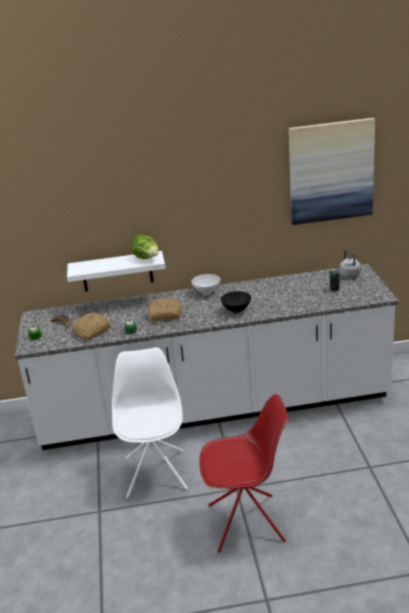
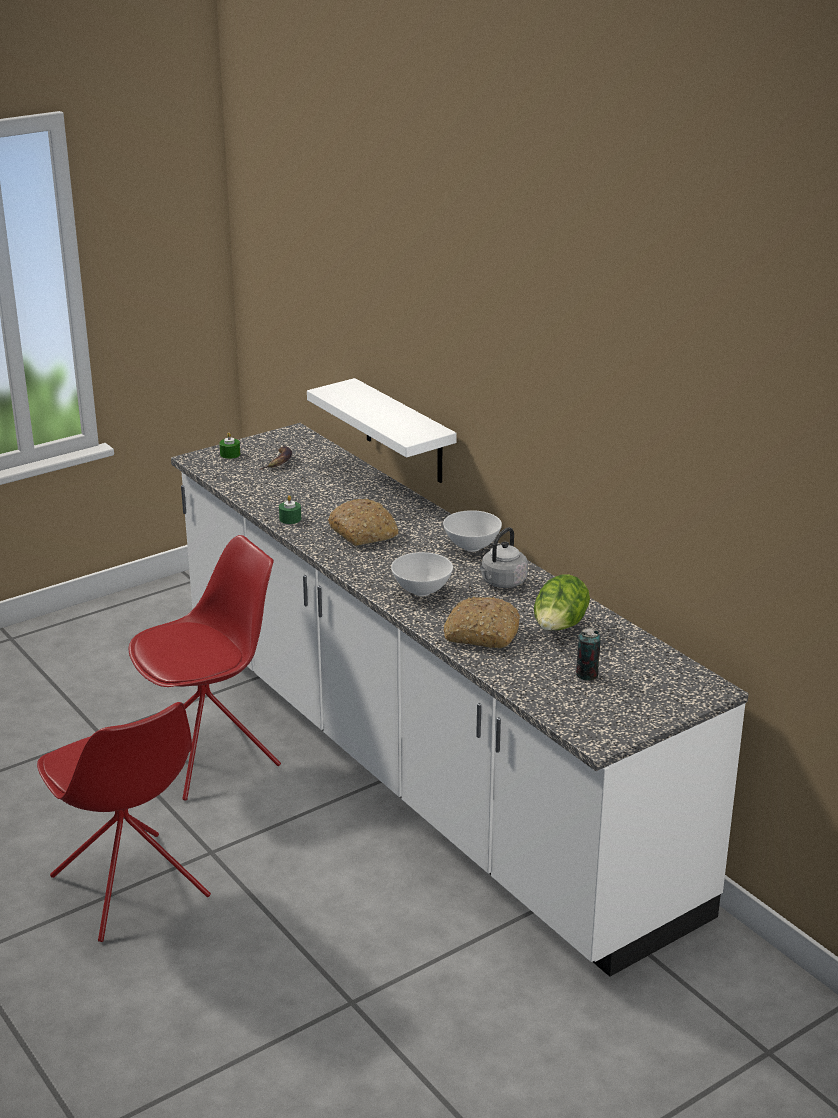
camera: 60 degrees right, 0 degrees up
(92, 331) = (271, 489): bread -> bread (481, 634)
(147, 258) = (413, 429): lettuce -> lettuce (559, 628)
(156, 472) = (212, 756): white chair -> red chair
(236, 310) = (421, 591): black bowl -> white bowl
(331, 171) = (713, 437): picture -> none
(350, 275) = (666, 682): grey kettle -> grey kettle (502, 582)

